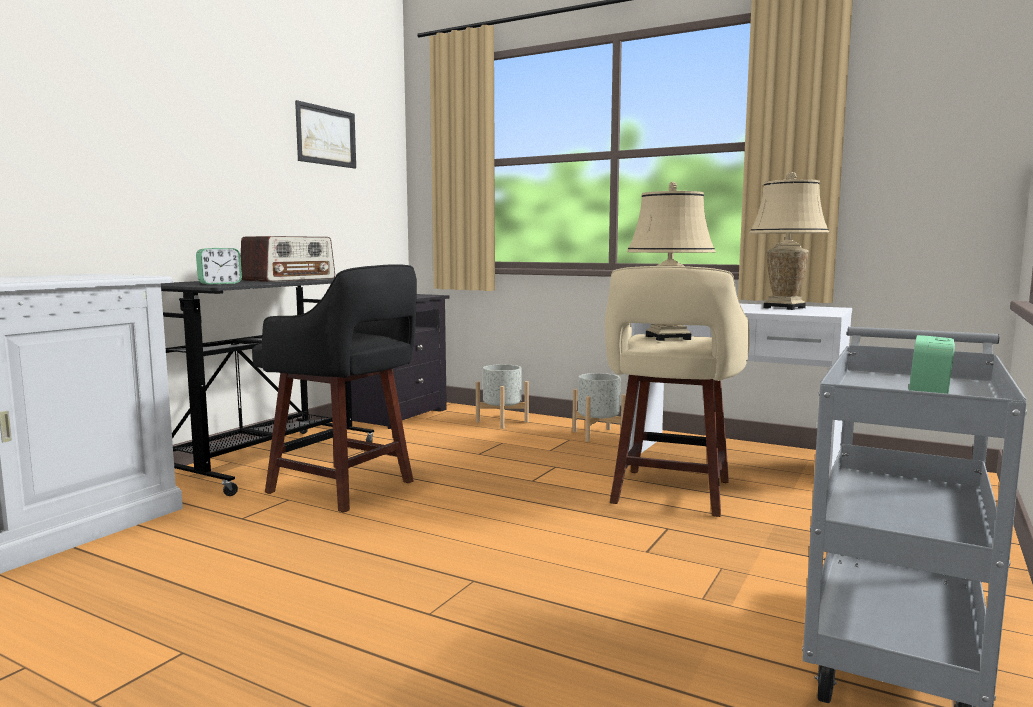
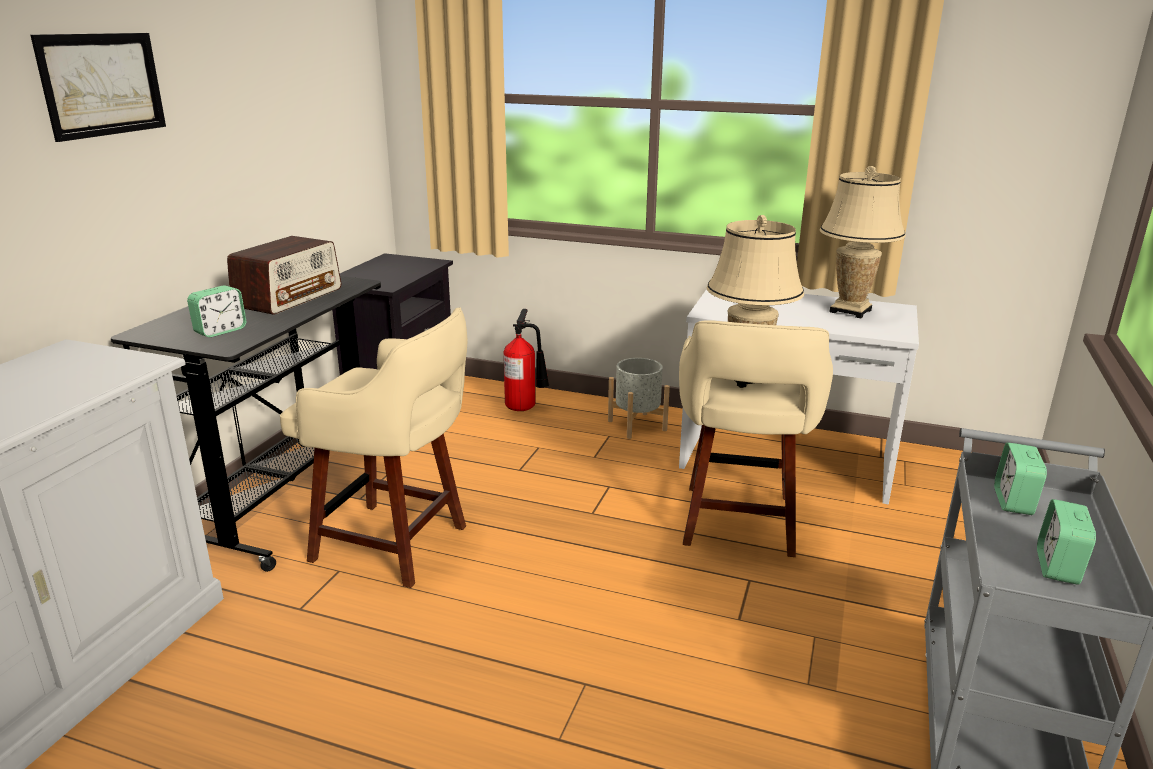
camera: 10 degrees left, 15 degrees up
(326, 136) = (293, 79): picture -> picture (102, 84)
(345, 489) = (395, 546): black stool -> beige stool
(502, 422) = (525, 408): grey planter -> fire extinguisher
(898, 380) = (1013, 502): none -> alarm clock

